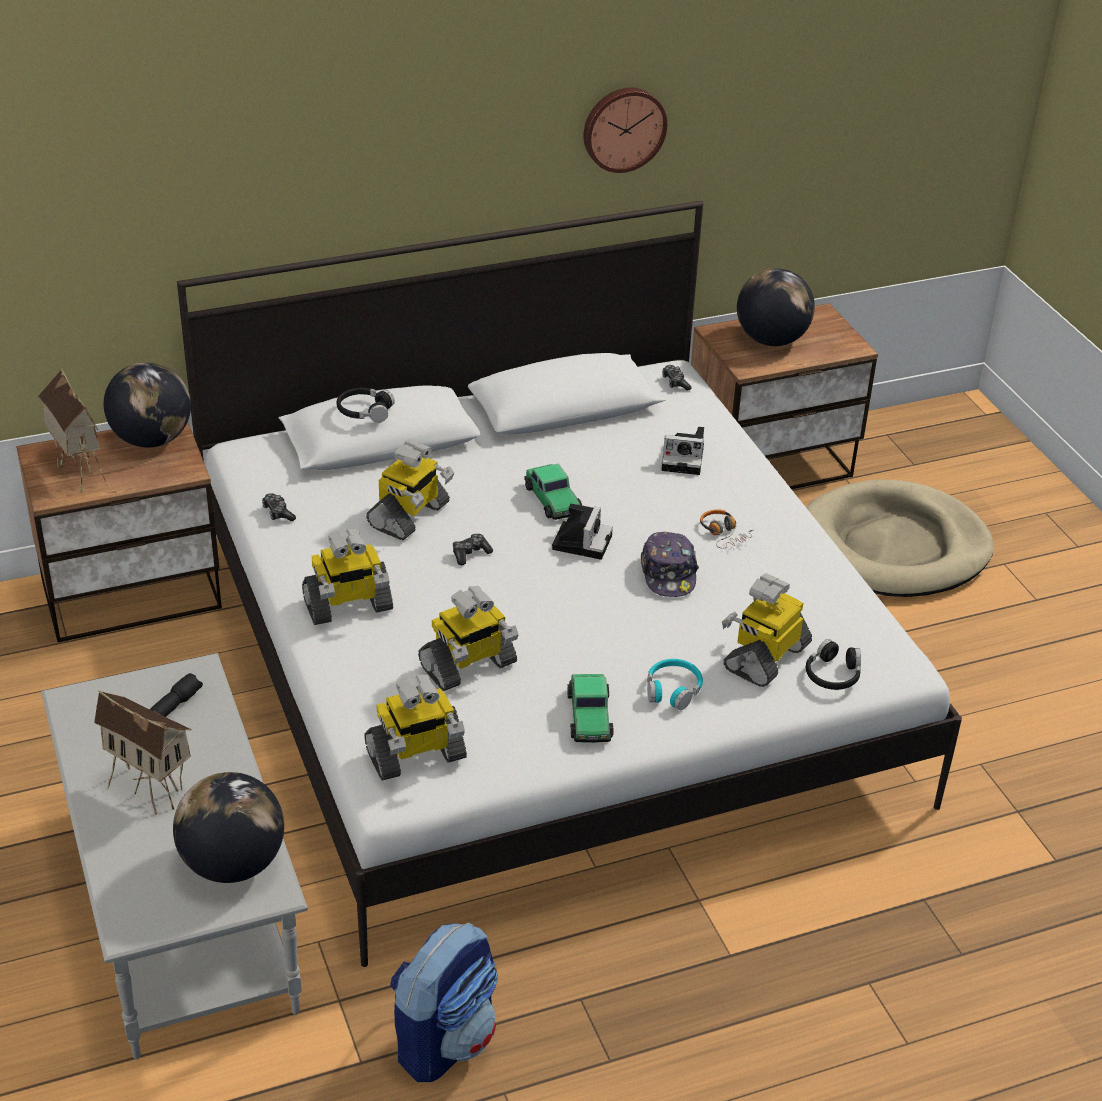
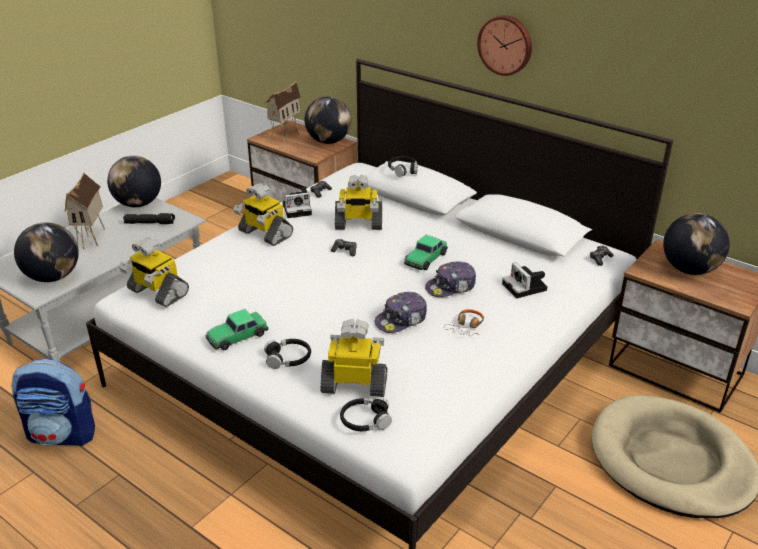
camera: 60 degrees right, 5 degrees down
(81, 708) = (138, 204): none -> globe
(468, 666) = (244, 282): toy robot -> none
(582, 541) = (397, 280): camera -> camera (298, 209)
(623, 128) = (624, 60): wall clock -> wall clock (506, 44)
(634, 508) = (451, 287): none -> cap
(673, 690) = (288, 359): turquoise headphones -> black headphones

